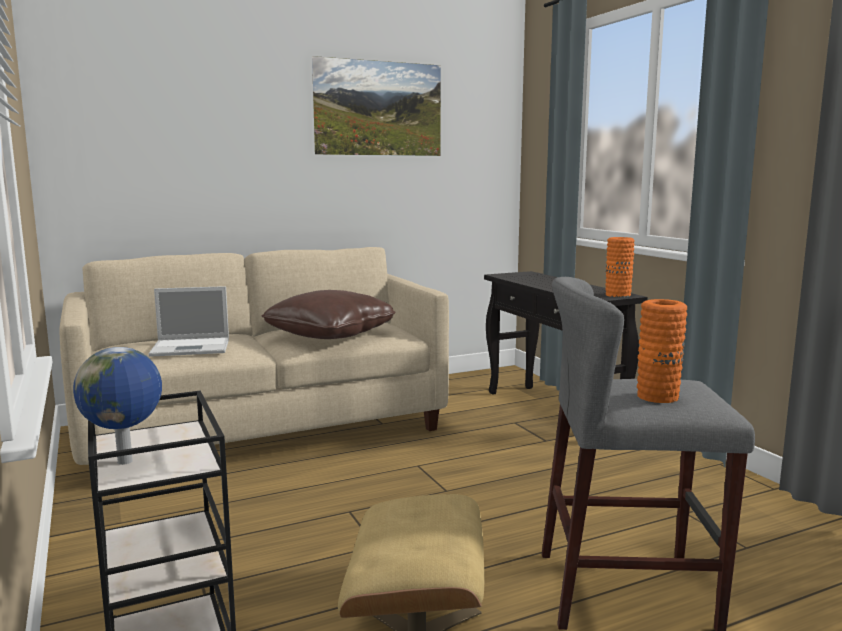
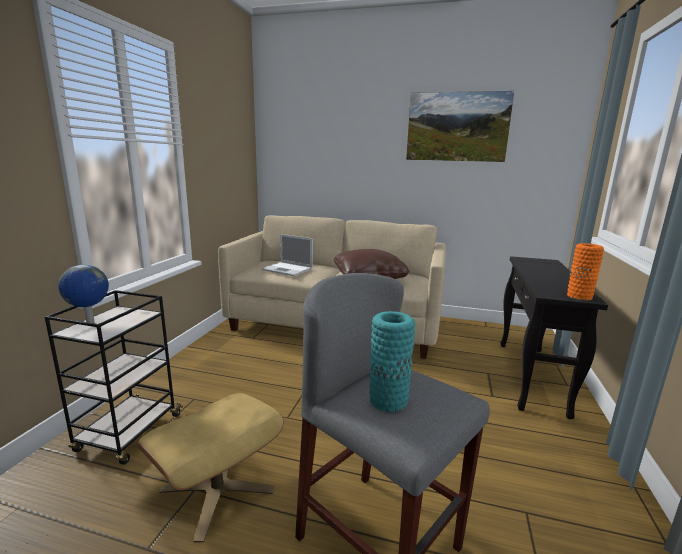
camera: 40 degrees right, 5 degrees up
(657, 396) = (388, 400): orange vase -> turquoise vase

